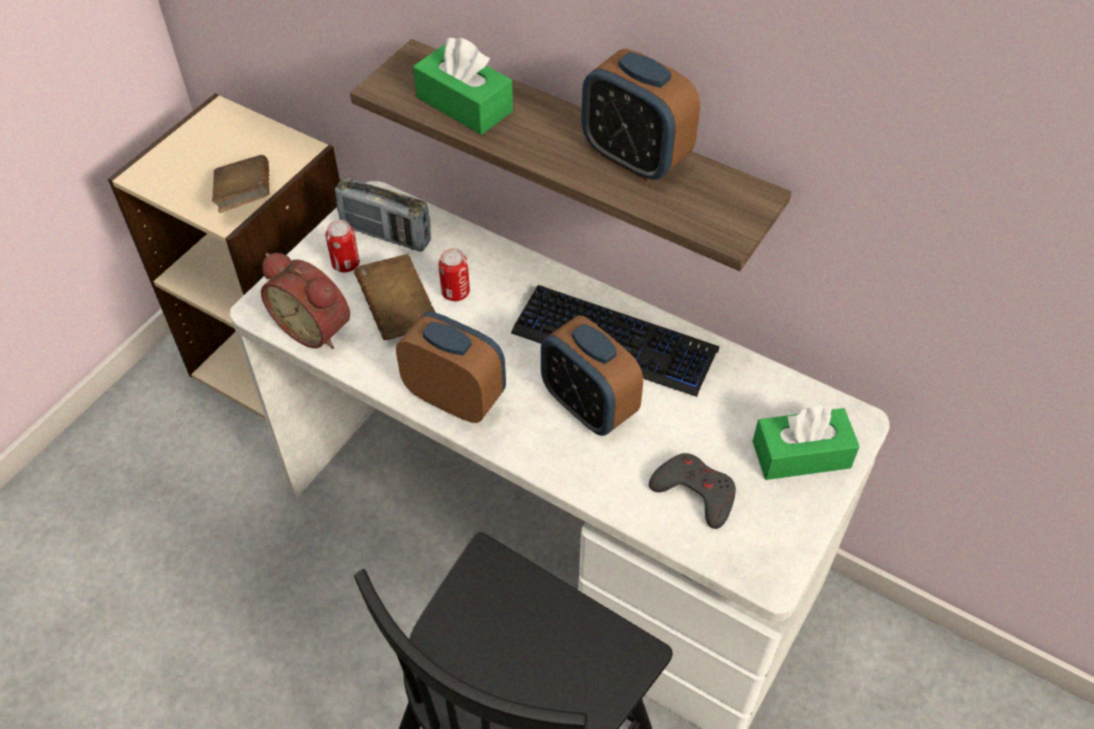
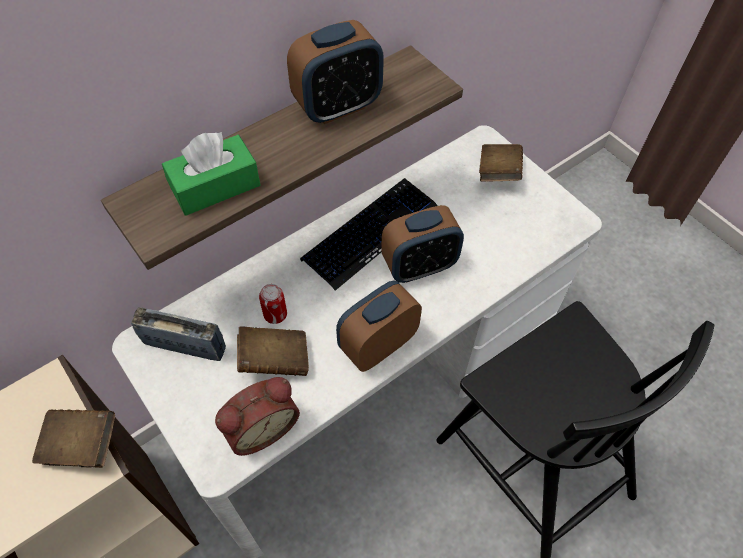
camera: 70 degrees left, 5 degrees up
(346, 264) = (201, 385): can -> none
(386, 234) = (185, 346): radio -> radio turned 120 degrees counterclockwise
(695, 492) = (508, 234): grey game controller -> none
(801, 454) = (498, 173): green tissue box -> brown book

